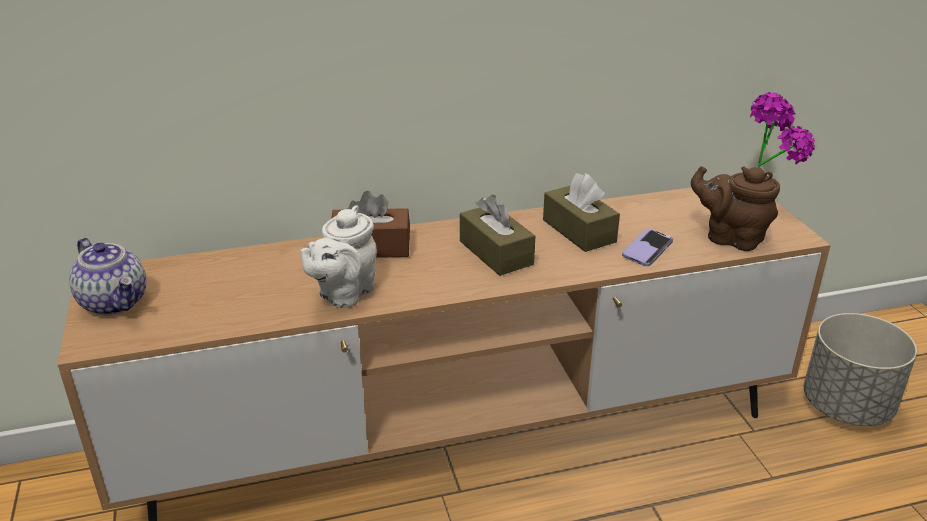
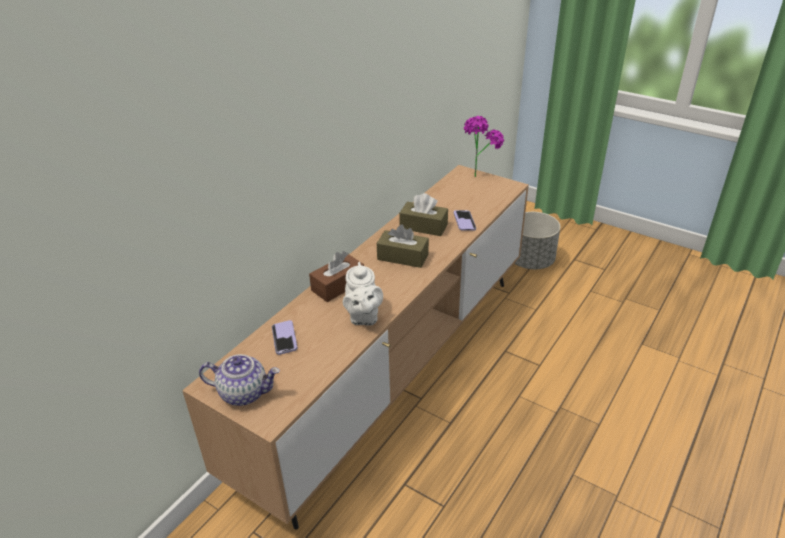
camera: 40 degrees left, 5 degrees up
(232, 271) = (284, 338): none -> phone
(730, 238) = (489, 199): brown teapot -> none

